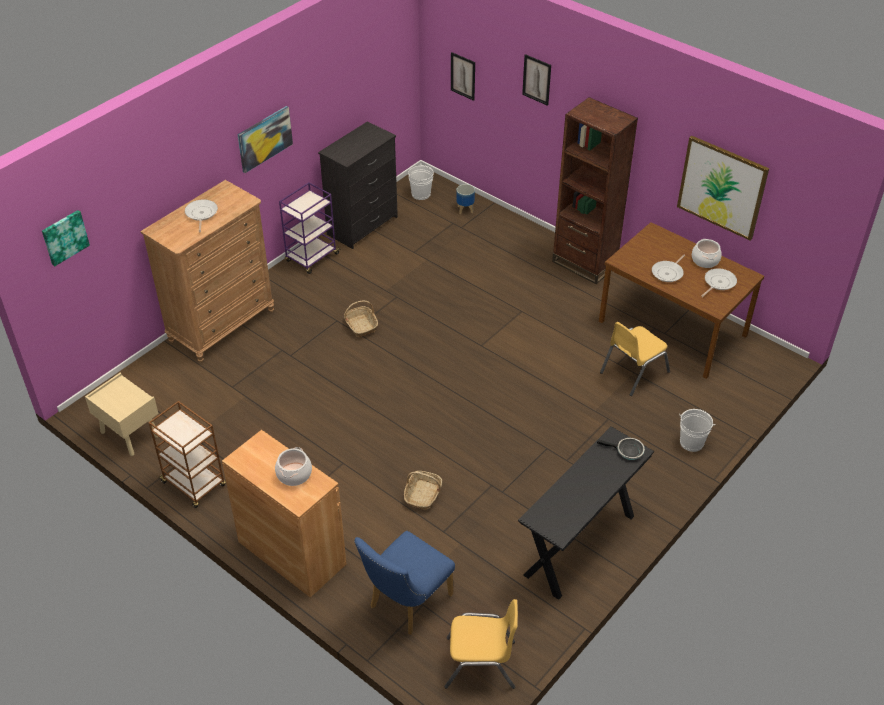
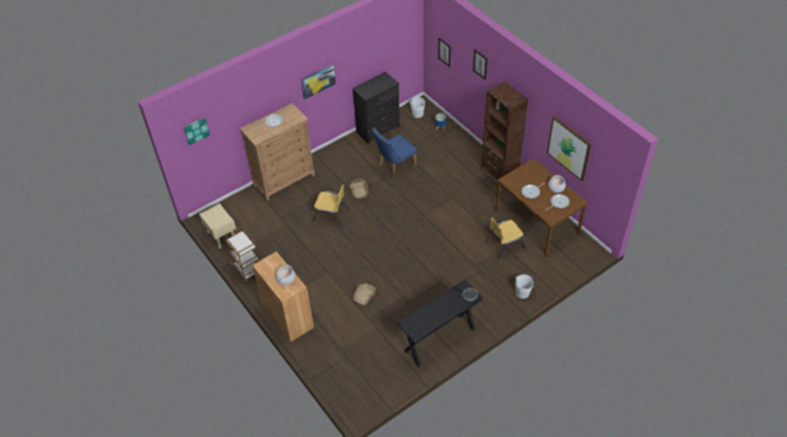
camera: 15 degrees right, 5 degrees up
(312, 258) = (344, 146): purple cart -> none
(405, 604) = (338, 354): blue chair -> blue chair (394, 166)
(480, 664) = (367, 393): yellow chair -> yellow chair (331, 215)

